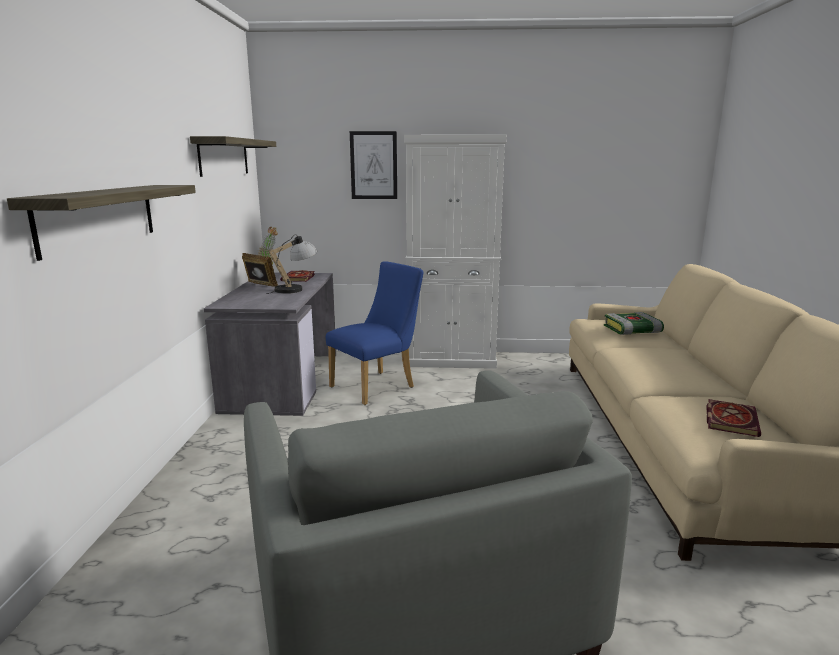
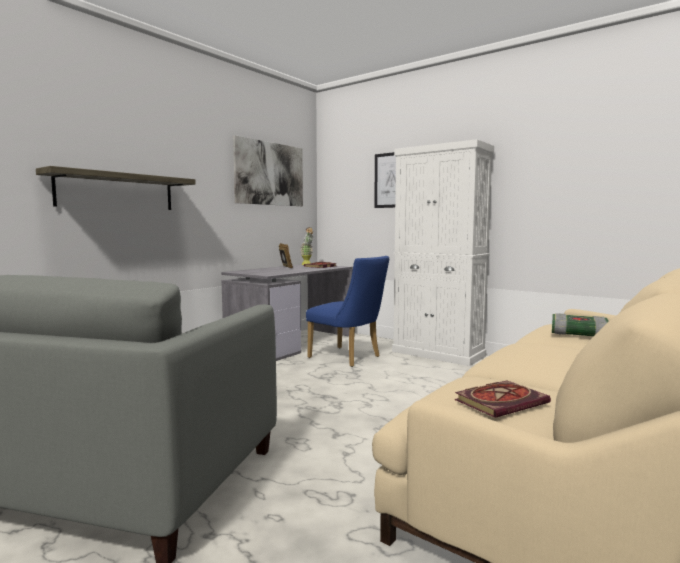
camera: 35 degrees right, 10 degrees down
(224, 157) = (270, 173): shelf -> picture
(295, 289) = (300, 270): table lamp -> none
(377, 386) = (348, 358): blue chair -> blue chair turned 45 degrees clockwise

